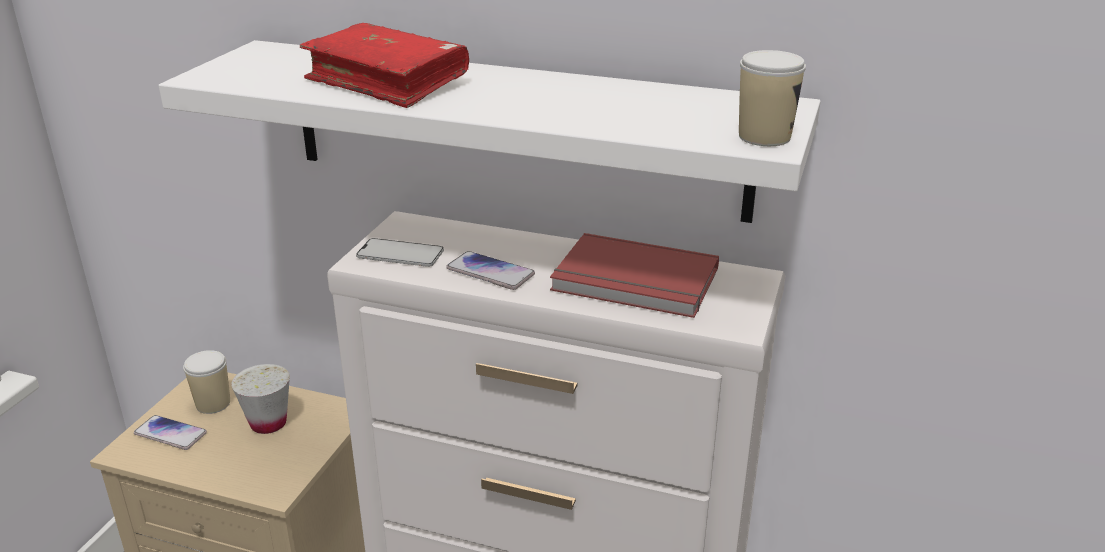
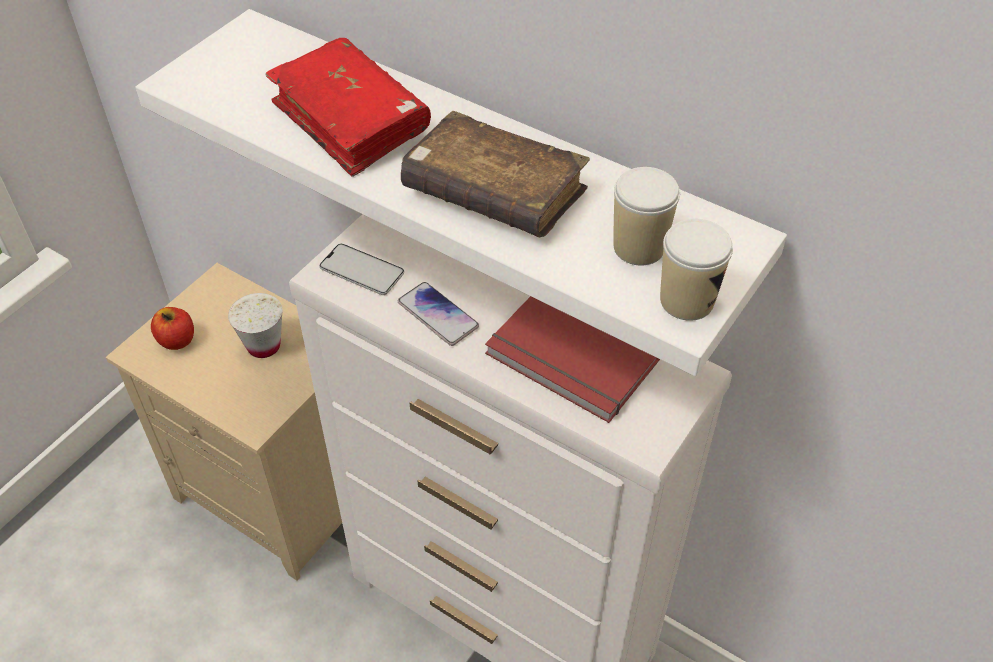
camera: 15 degrees right, 20 degrees up
(170, 434) = (177, 340): phone -> apple
(213, 403) = (220, 312): cup -> cup (639, 247)
(548, 103) = (494, 193): none -> brown book

